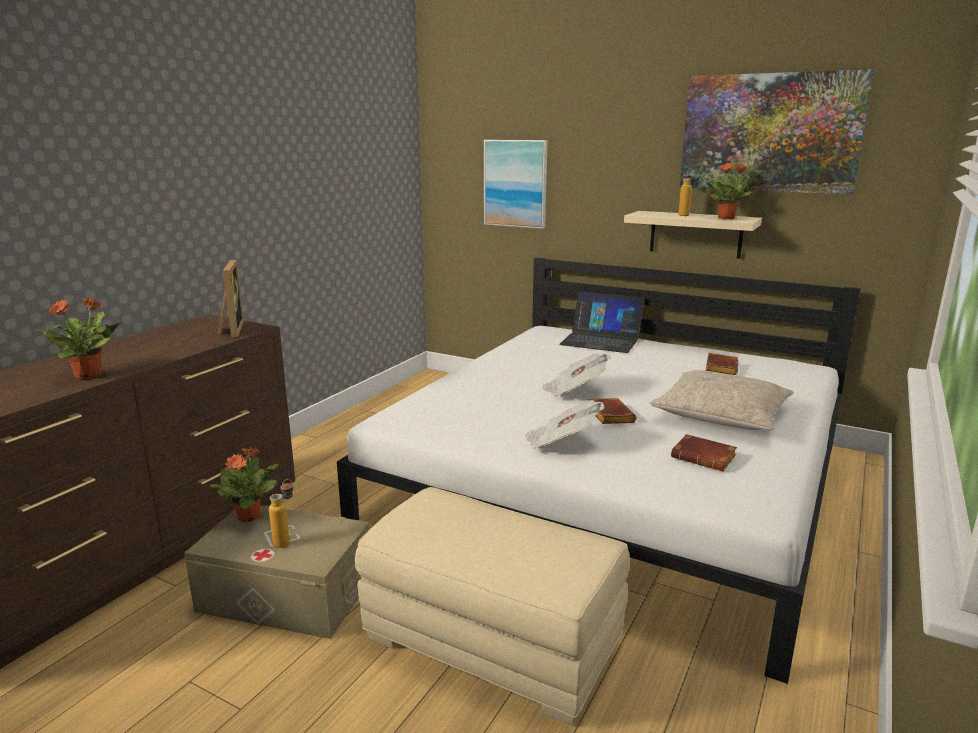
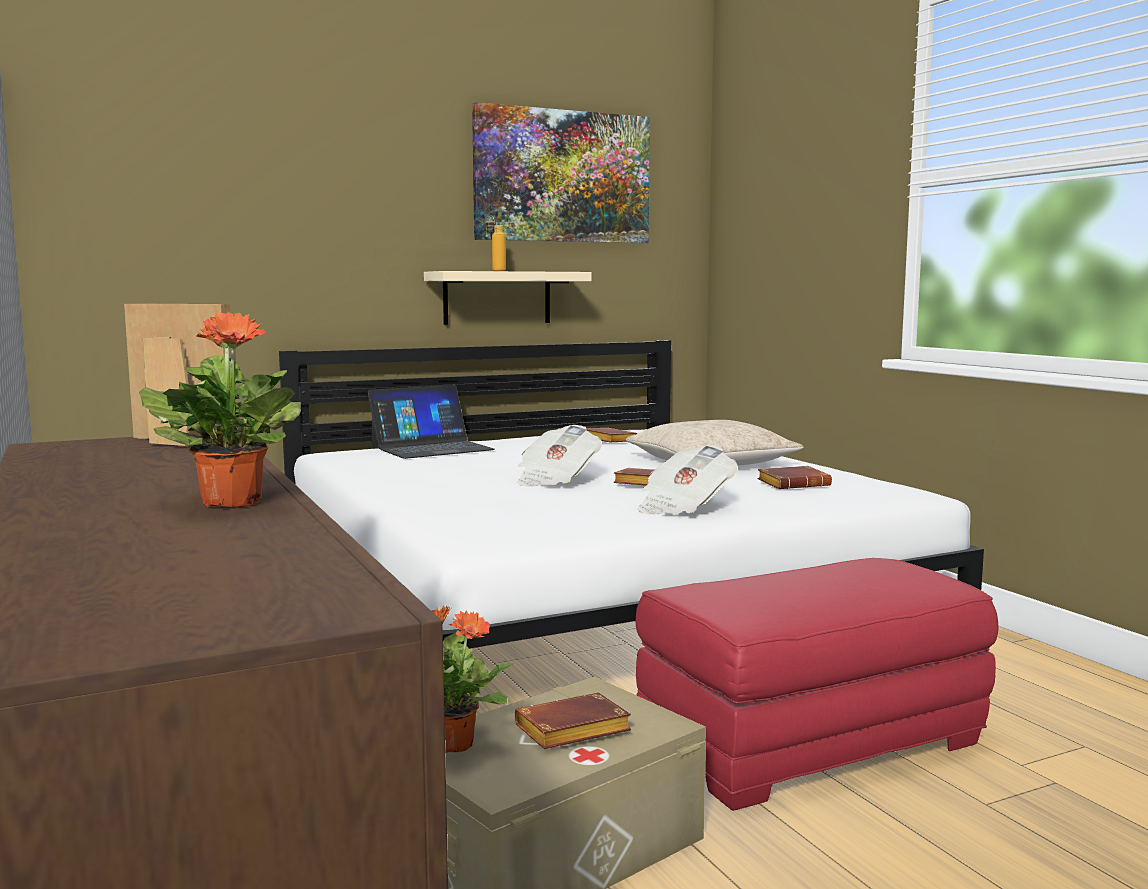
camera: 55 degrees left, 10 degrees down
(286, 540) = (571, 732): bottle -> brown book
(494, 641) = (810, 741): beige ottoman -> red ottoman
(515, 183) = (226, 238): picture -> none
(727, 218) = (551, 271): potted plant -> none

